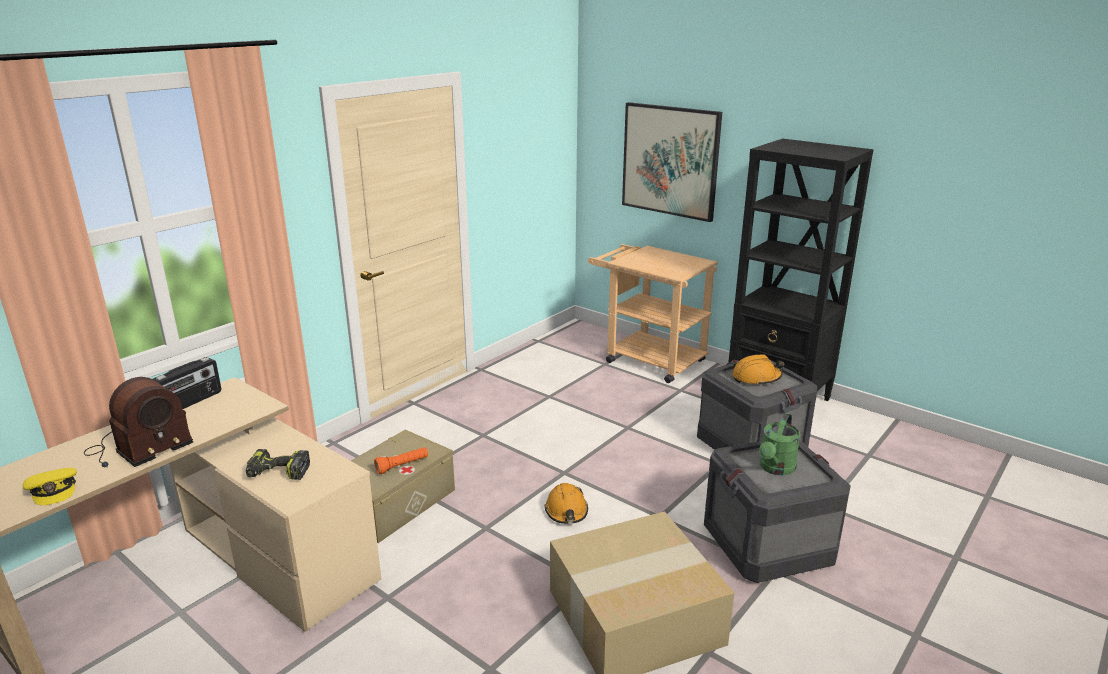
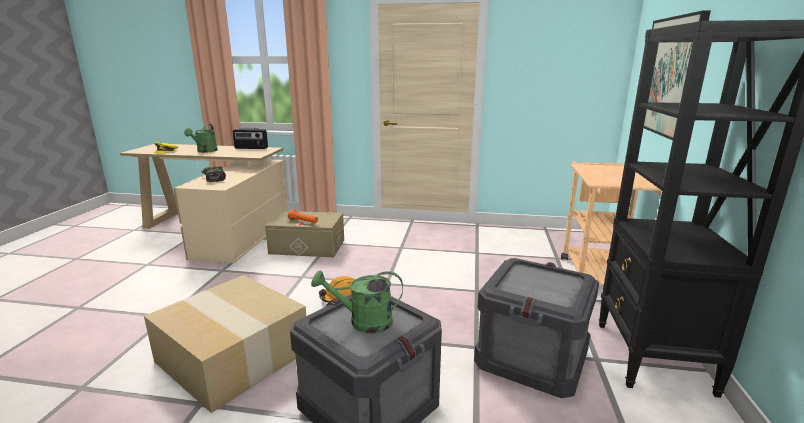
camera: 60 degrees right, 5 degrees down
(138, 448) = (205, 151): radio -> green watering can
(756, 378) = (540, 282): orange hard hat -> none

